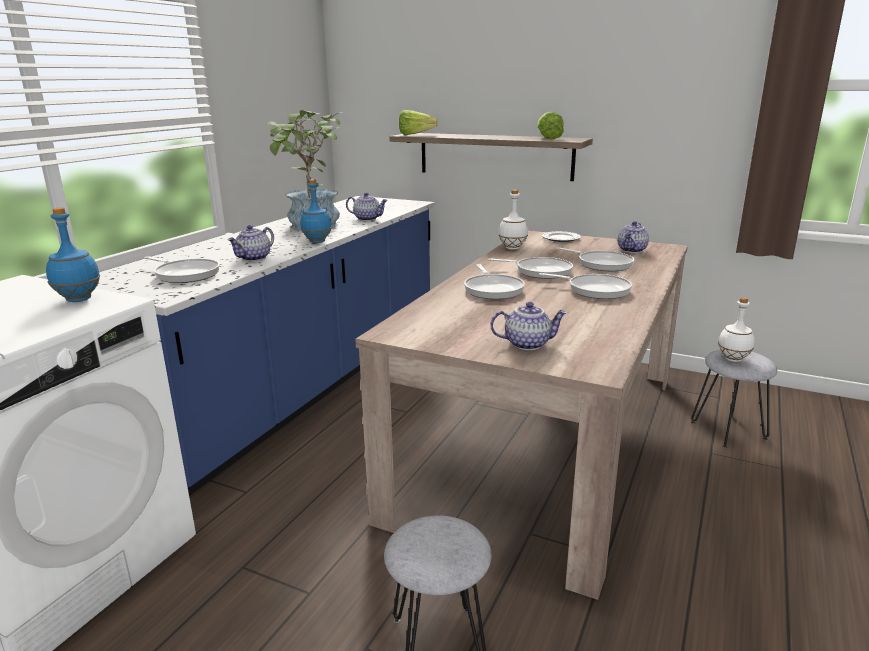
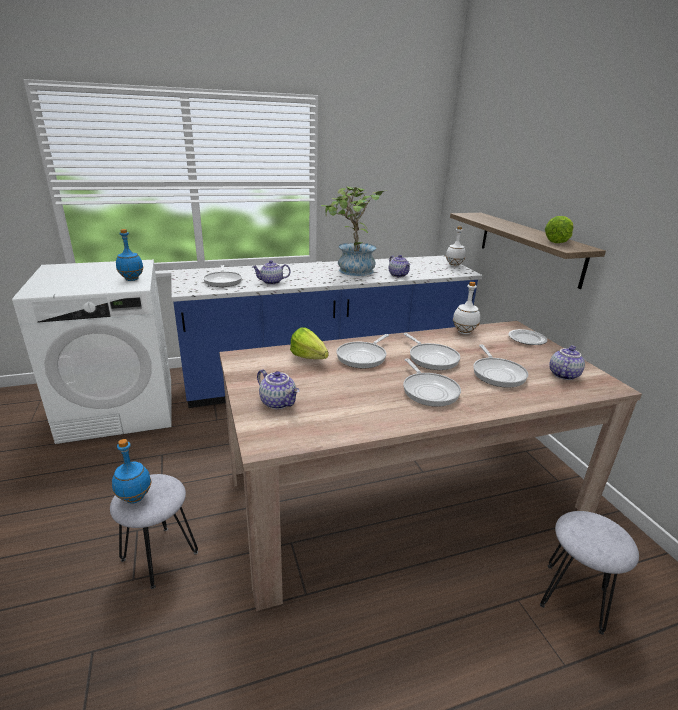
camera: 45 degrees right, 5 degrees up
(316, 242) = (327, 282): blue bottle -> blue bottle (134, 498)
(418, 135) = (474, 216): lettuce -> lettuce (310, 359)
(632, 250) = (563, 374): teapot -> teapot turned 135 degrees clockwise
(733, 359) = (585, 529): white bottle -> white bottle (454, 265)

